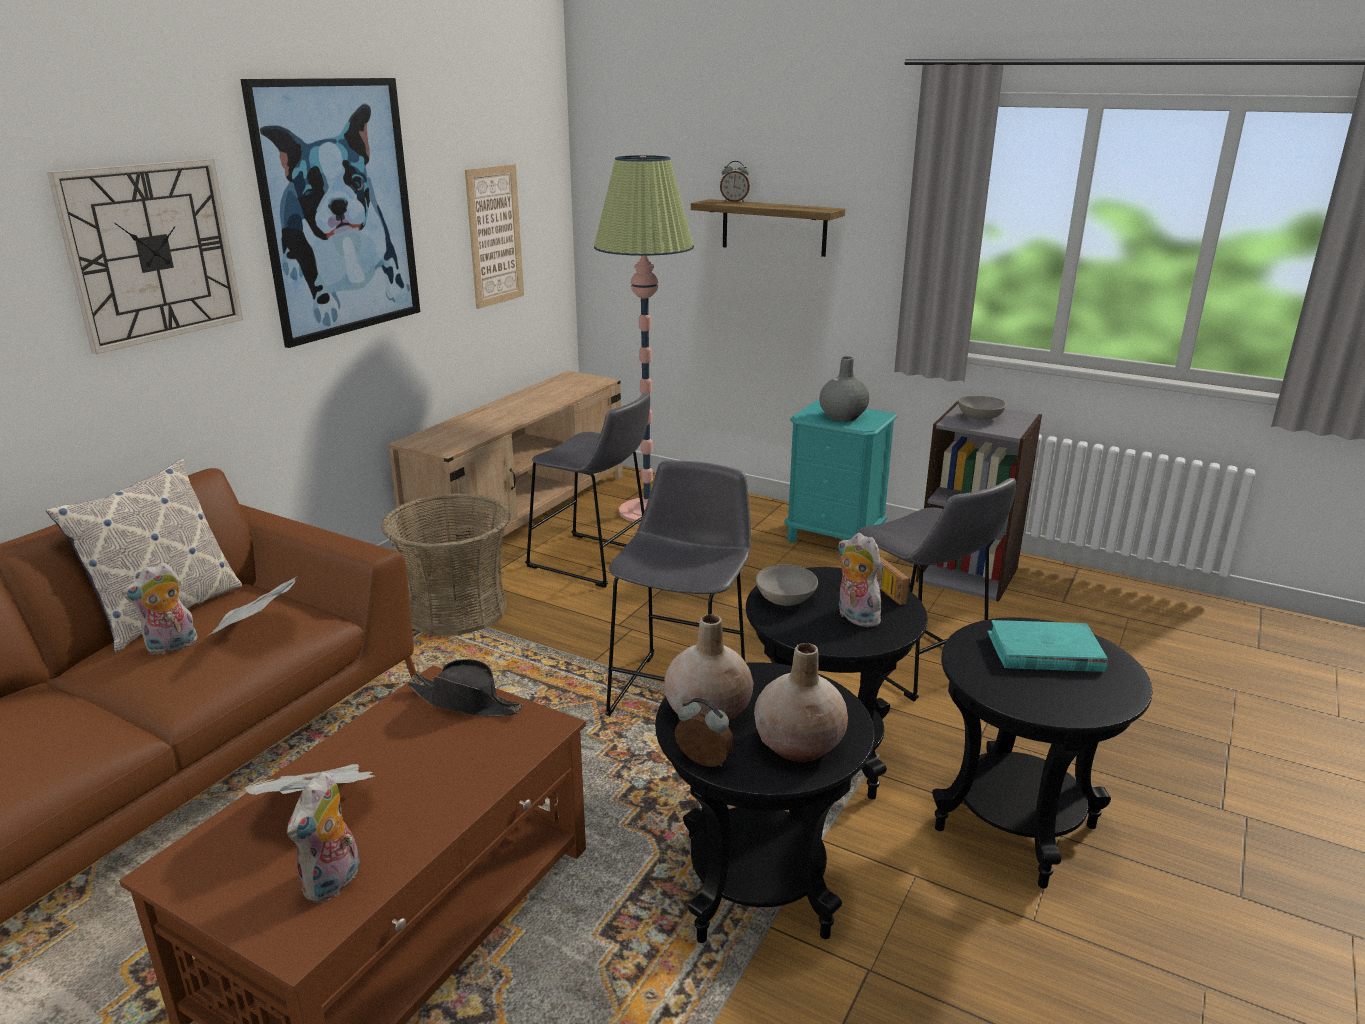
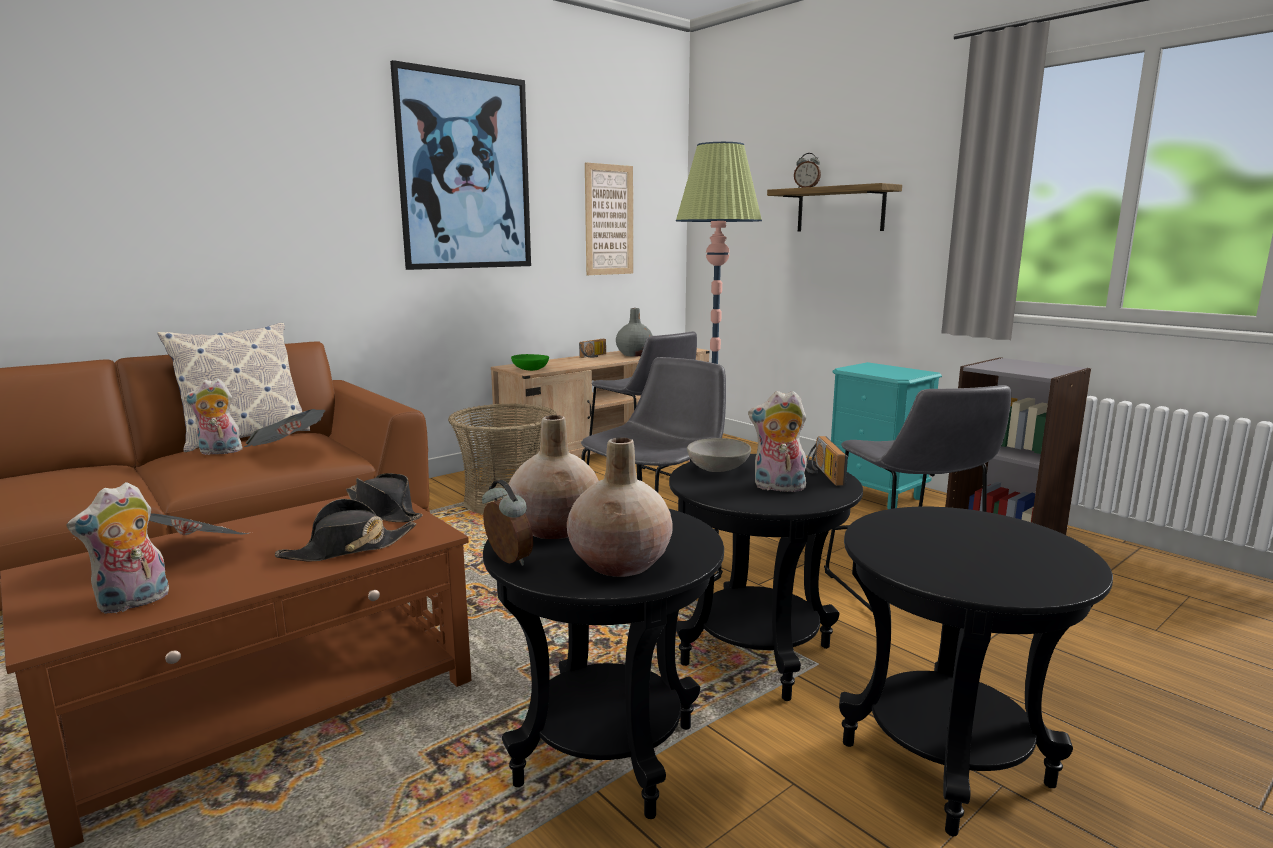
camera: 20 degrees right, 10 degrees down
(152, 253) = (300, 175): wall clock -> none
(445, 446) = (530, 370): none -> green bowl
(482, 763) = (348, 549): none -> black hat
(497, 407) = (594, 356): none -> radio
(842, 416) = (883, 371): grey vase -> grey vase (634, 354)
(855, 617) = (777, 488): plush toy -> plush toy turned 60 degrees counterclockwise
(979, 418) = (1015, 366): grey bowl -> none
(1044, 652) = (980, 537): turquoise book -> none

